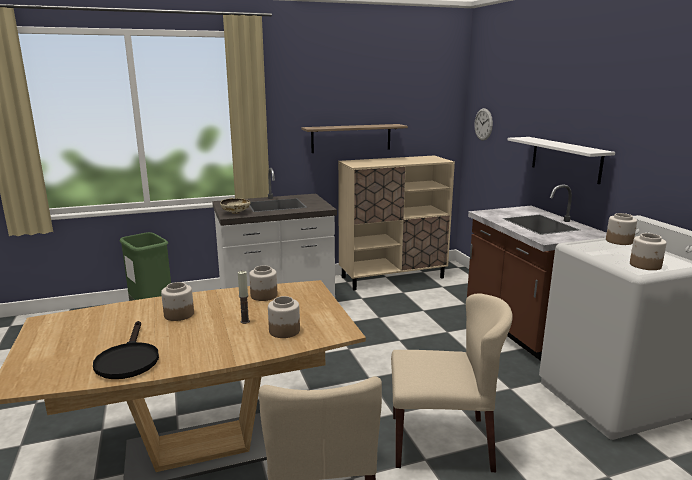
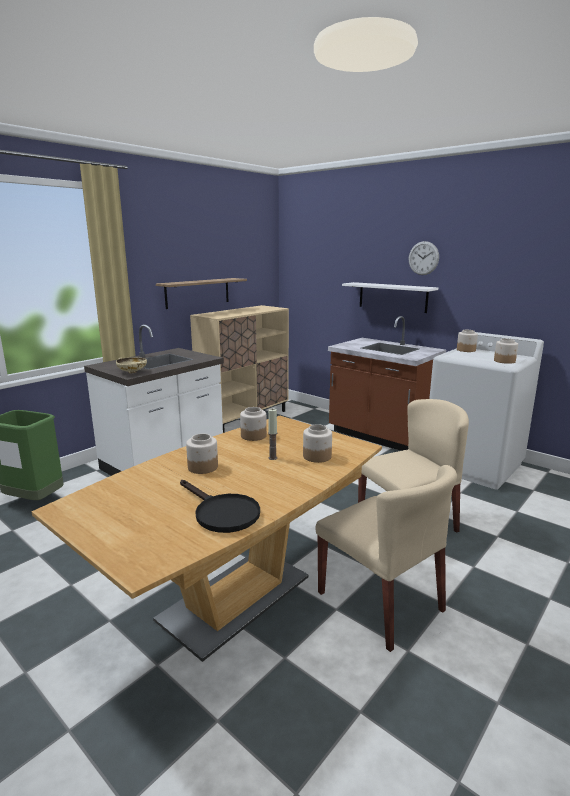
camera: 30 degrees left, 0 degrees up
(483, 124) = (302, 275): wall clock -> wall clock (423, 258)

